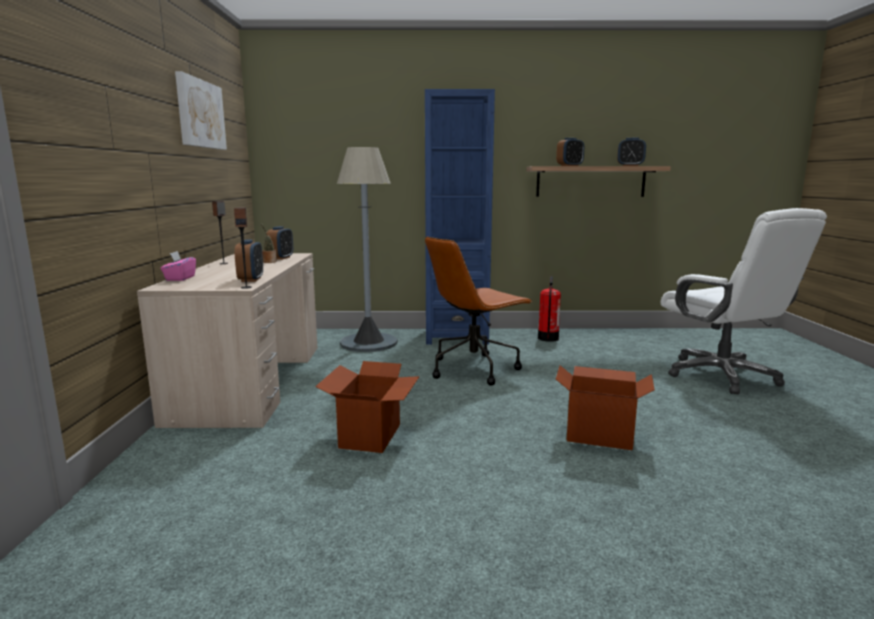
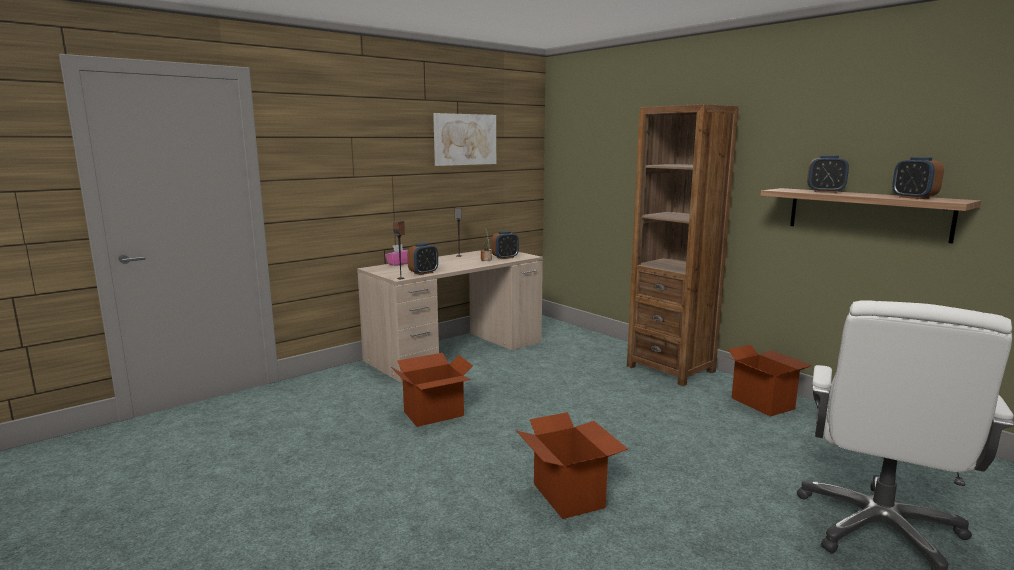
camera: 50 degrees right, 0 degrees up
(368, 343) = (585, 349): grey floor lamp -> none
(456, 336) = (670, 369): blue bookcase -> brown bookcase
(474, 368) = (613, 401): brown office chair -> none
(548, 338) = (763, 403): fire extinguisher -> cardboard box

